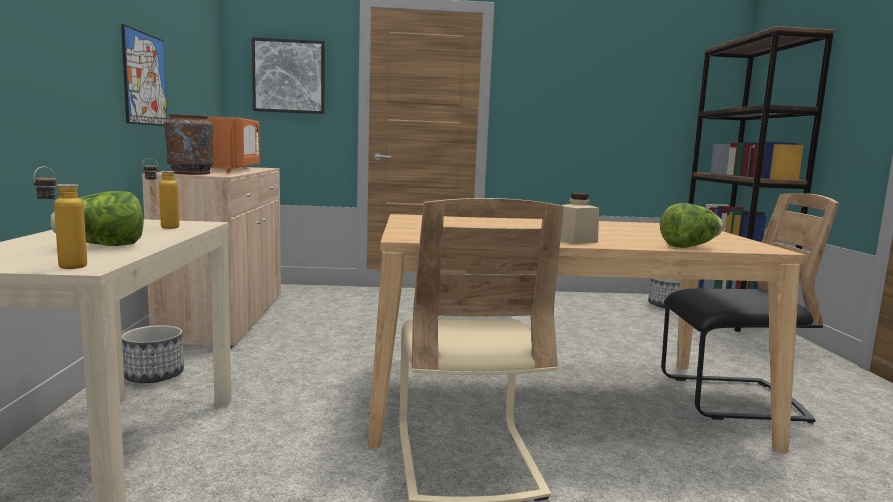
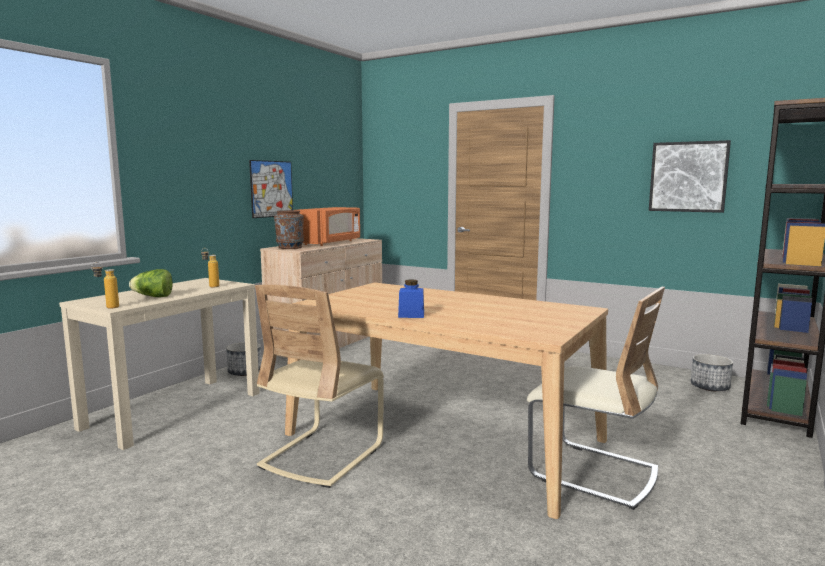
camera: 35 degrees right, 0 degrees up
(289, 76) = (402, 170): picture -> picture (688, 177)
(576, 241) = (411, 315): beige jar -> blue jar
(689, 246) = (483, 328): lettuce -> none
(730, 399) = (593, 473): black chair -> beige chair

